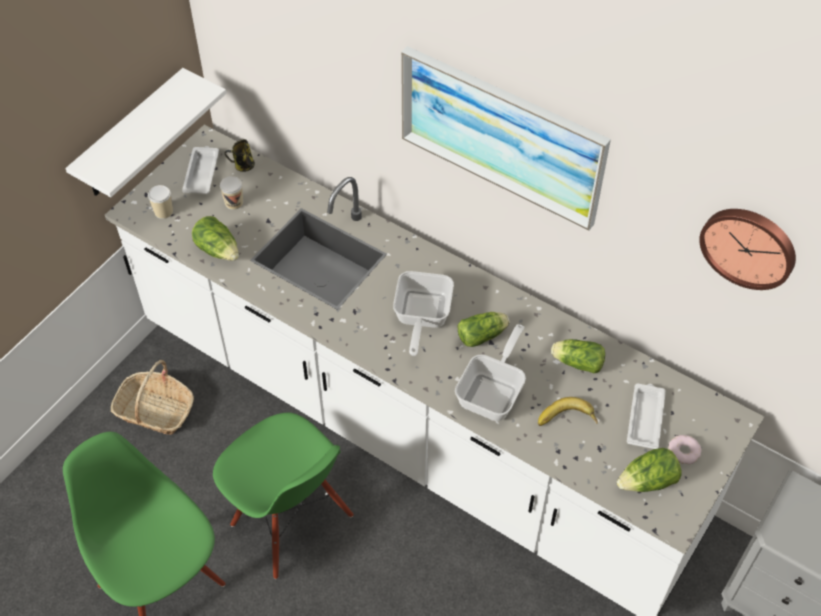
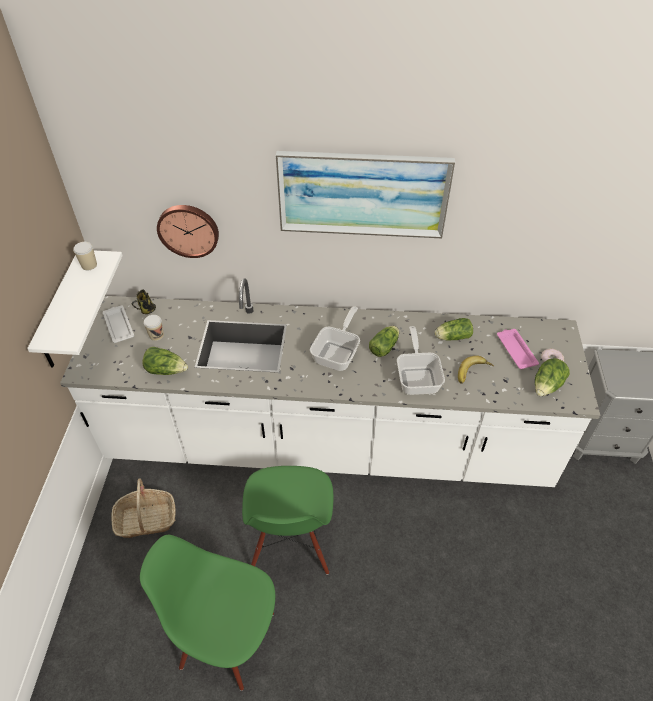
camera: 30 degrees left, 5 degrees down
(163, 212) = (106, 362): cup -> cup (89, 265)
(291, 521) = (291, 545): green chair -> green chair turned 75 degrees clockwise
(421, 318) = (338, 353): frying pan -> frying pan turned 135 degrees counterclockwise
(645, 417) = (515, 350): white tray -> pink tray
(749, 246) = (564, 197): wall clock -> wall clock (188, 229)

